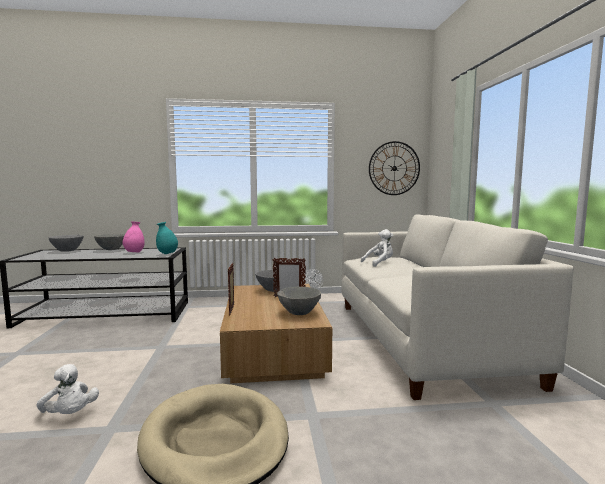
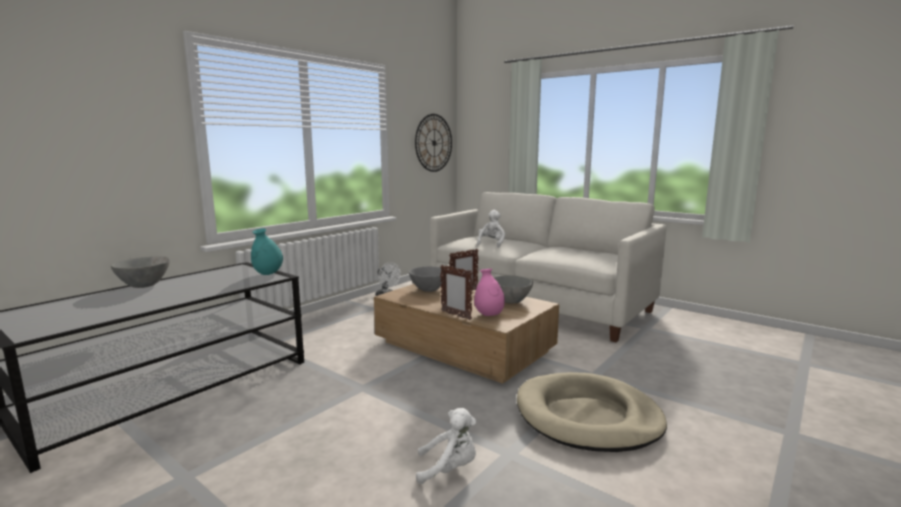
camera: 45 degrees left, 5 degrees up
(67, 251) = (61, 304): grey bowl -> none
(134, 252) = (206, 282): pink vase -> pink vase (489, 315)

